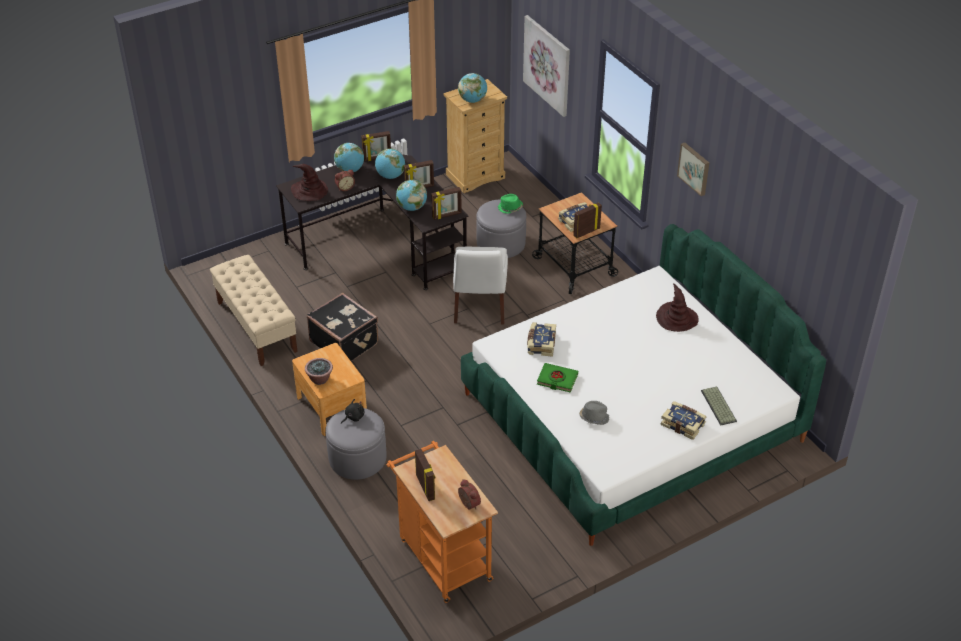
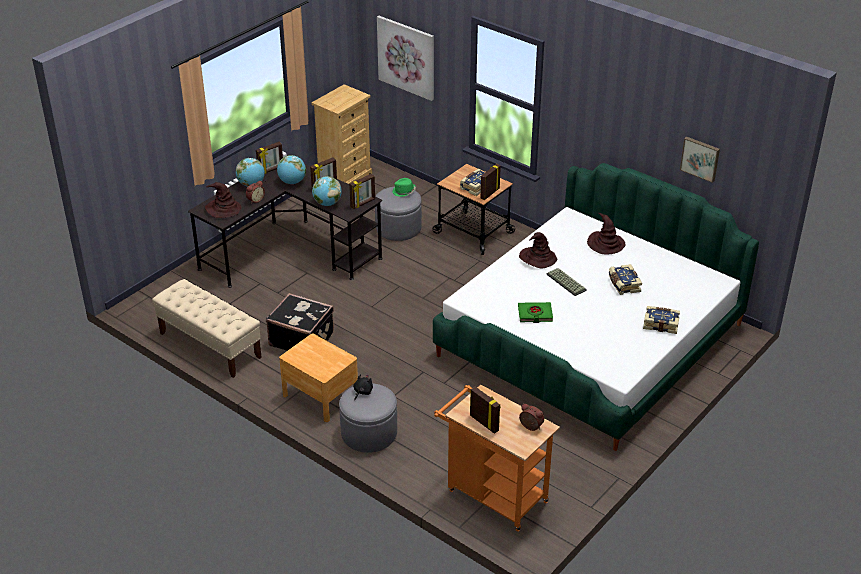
camera: 20 degrees left, 5 degrees down
(319, 379) = (315, 367): potted plant -> none
(472, 100) = (341, 103): globe -> none
(479, 307) = (409, 283): white chair -> none
(540, 344) = (504, 289): book -> book (623, 284)
(594, 417) = (584, 336): grey hat -> none
(595, 317) = (537, 258): none -> brown hat
(694, 168) = (592, 108): picture -> picture (700, 158)
(717, 406) = (680, 303): keyboard -> keyboard (565, 282)

